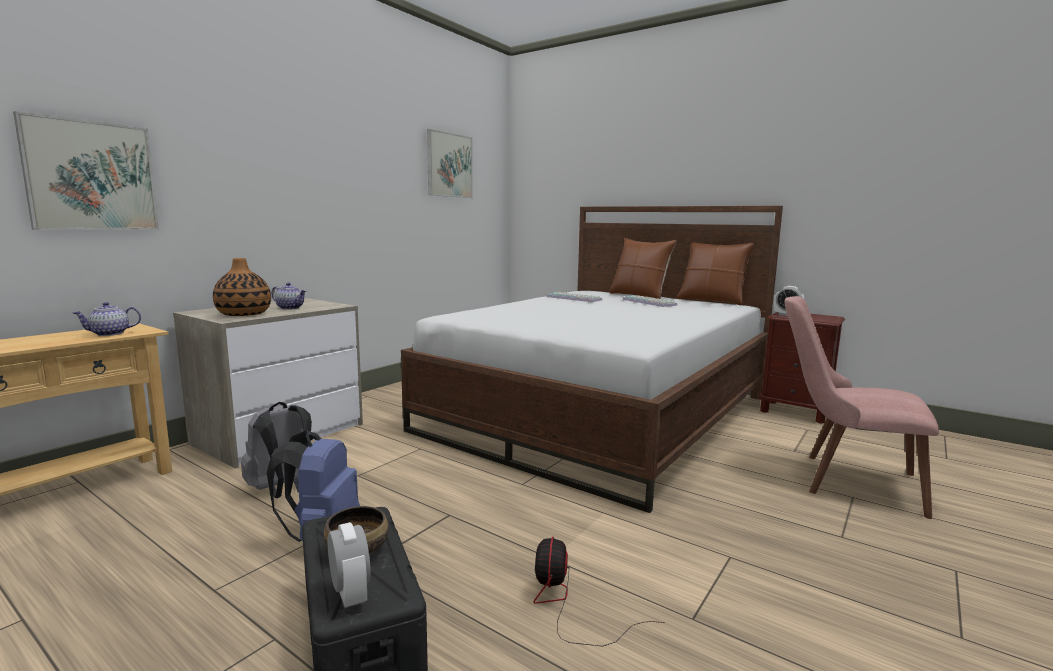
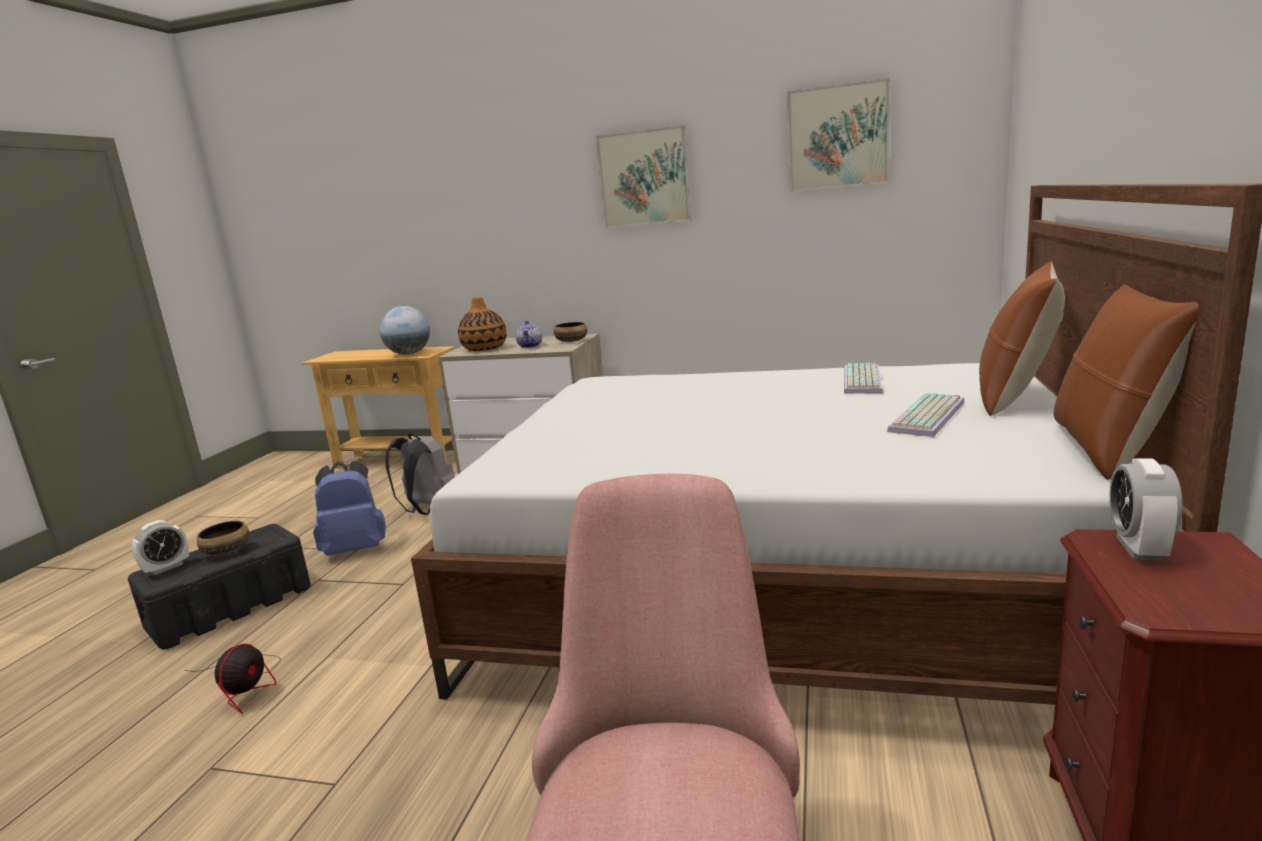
camera: 70 degrees right, 5 degrees up
(91, 176) = (423, 230): picture -> picture (644, 178)
(109, 334) = (409, 354): teapot -> globe
(314, 302) = (571, 341): none -> bowl
(567, 605) = (246, 685): fan -> fan turned 120 degrees clockwise

